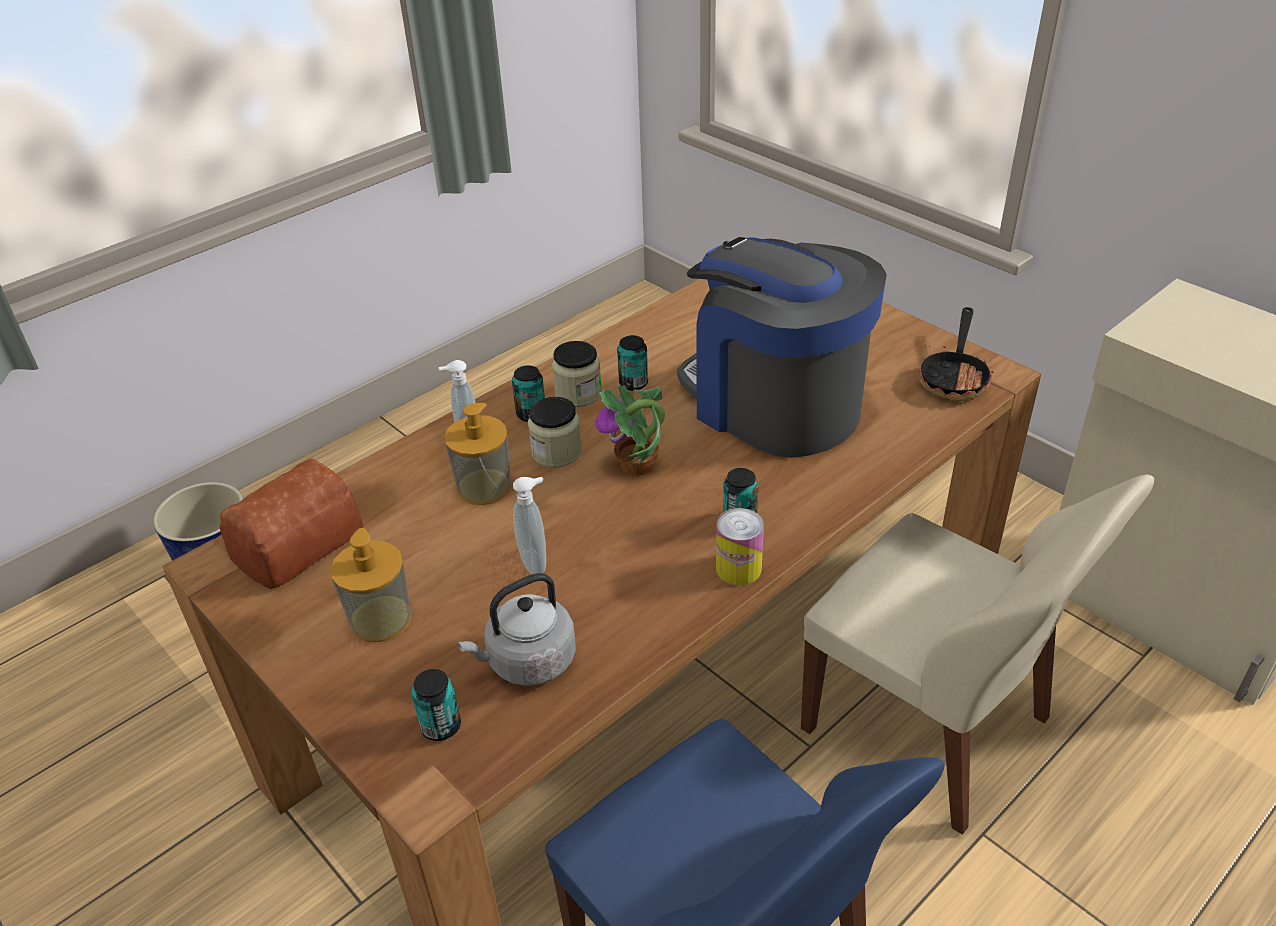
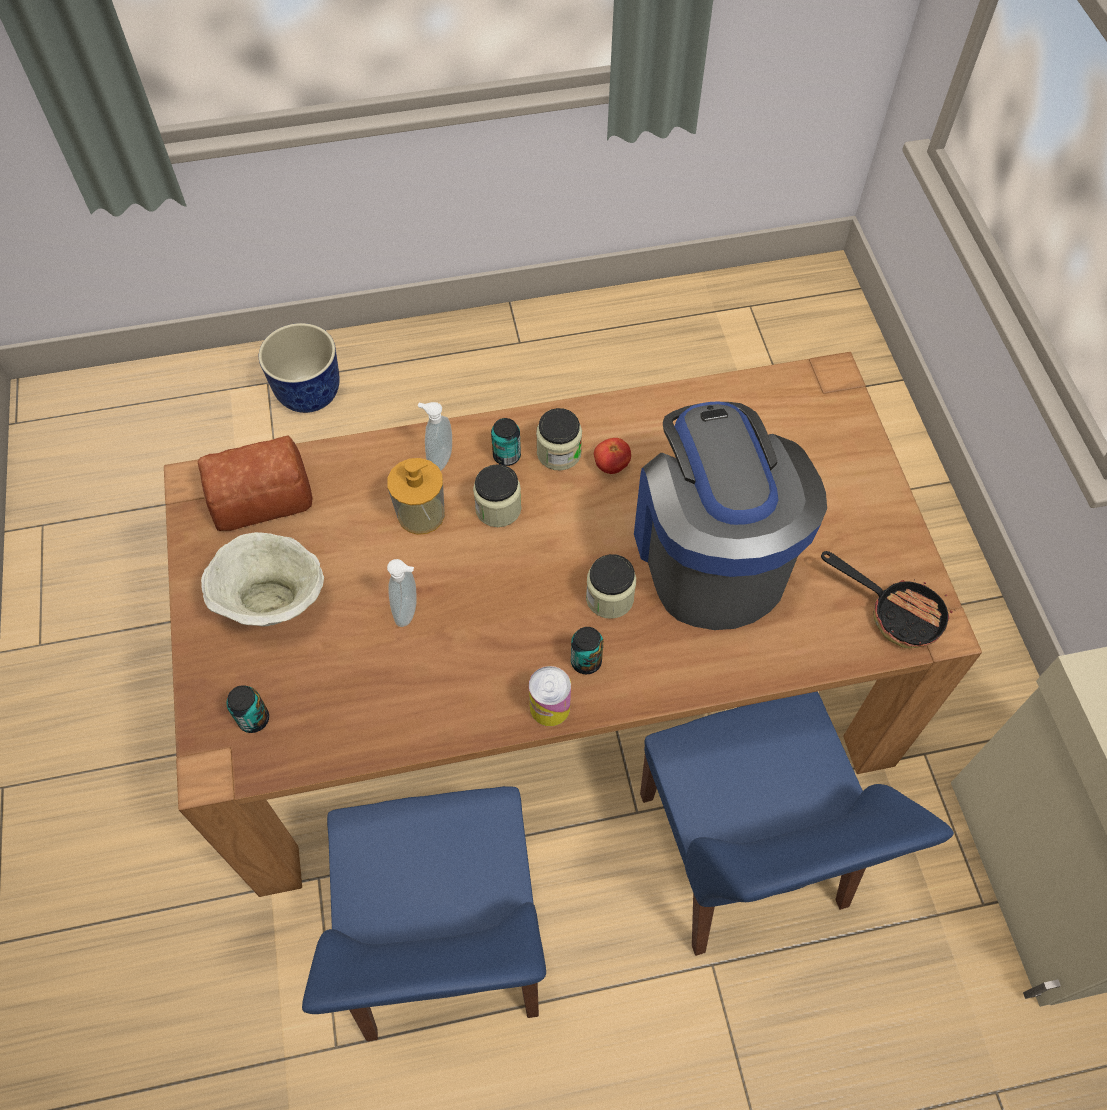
camera: 30 degrees right, 20 degrees up
(381, 619) = (272, 601): soap dispenser -> beige bowl
(527, 662) = (343, 700): grey kettle -> none
(633, 383) = (611, 465): can -> tomato
(637, 466) = (549, 559): potted plant -> none
(717, 469) = (609, 598): none -> jar
(931, 728) = (743, 856): beige chair -> blue chair
(955, 377) = (896, 612): frying pan -> frying pan turned 105 degrees counterclockwise

